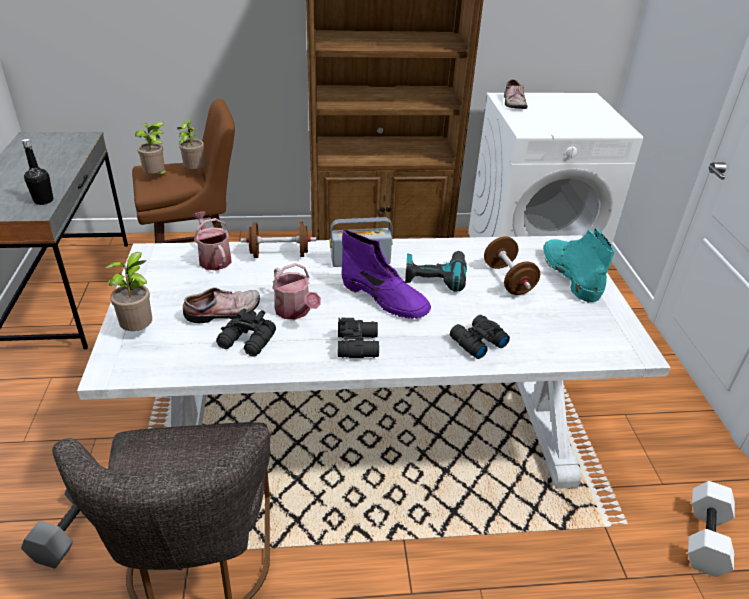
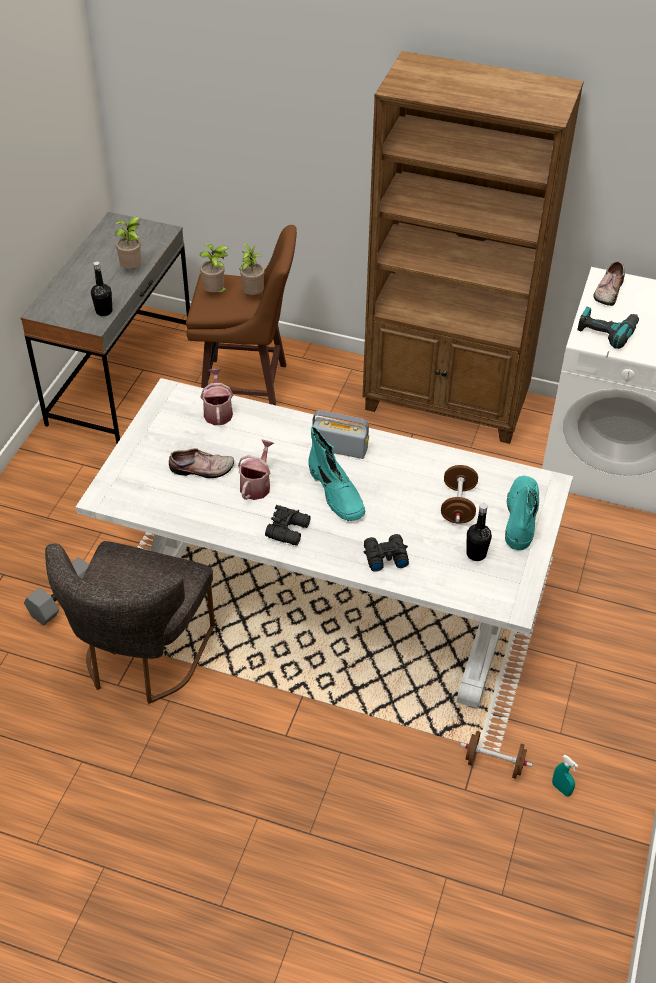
camera: 25 degrees right, 10 degrees up
(140, 330) = (134, 468): potted plant -> potted plant (133, 269)
(247, 342) = (207, 502): black binoculars -> none
(279, 254) = (274, 422): brown dumbbell -> brown dumbbell (494, 763)
(295, 311) = (257, 485): watering can -> watering can turned 150 degrees counterclockwise
(385, 298) = (336, 493): purple boot -> turquoise boot
(435, 276) = (395, 482): power drill -> power drill (606, 331)
(560, 315) = (476, 554): none -> black bottle
(707, 539) = (561, 789): white dumbbell -> turquoise spray bottle

